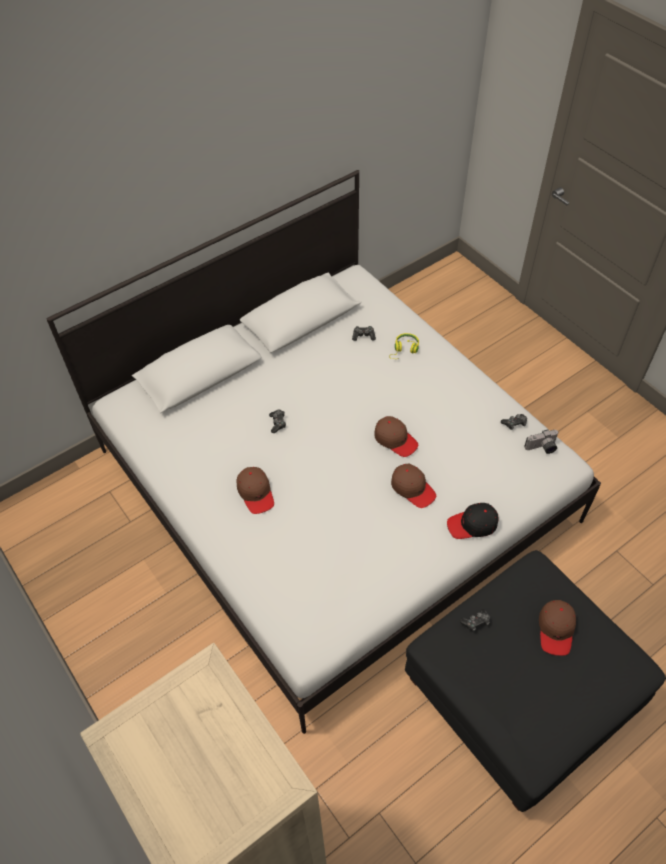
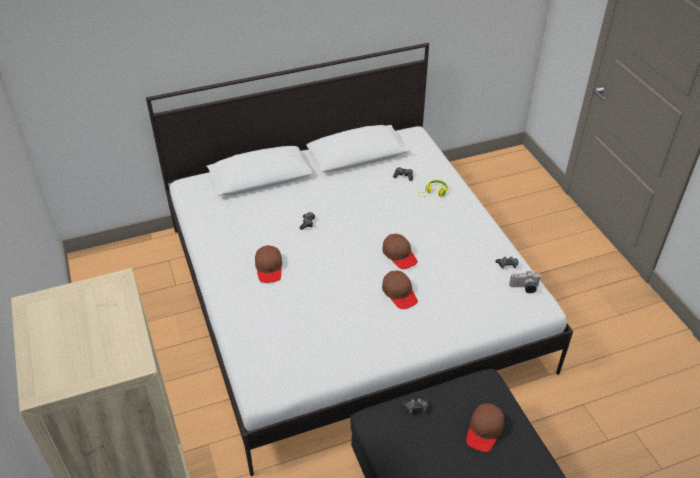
camera: 15 degrees right, 10 degrees down
(472, 524) = (439, 331): black cap -> none

